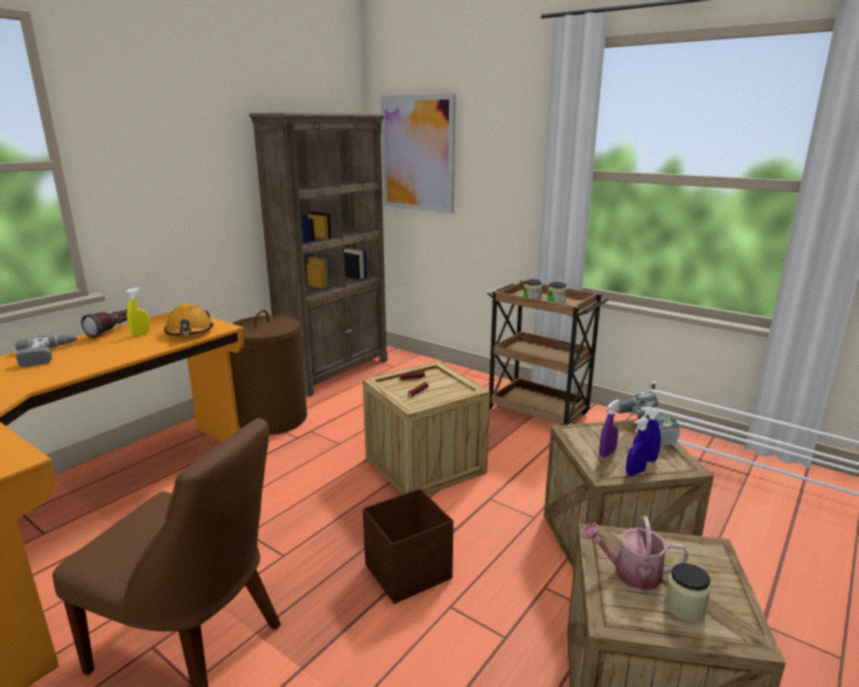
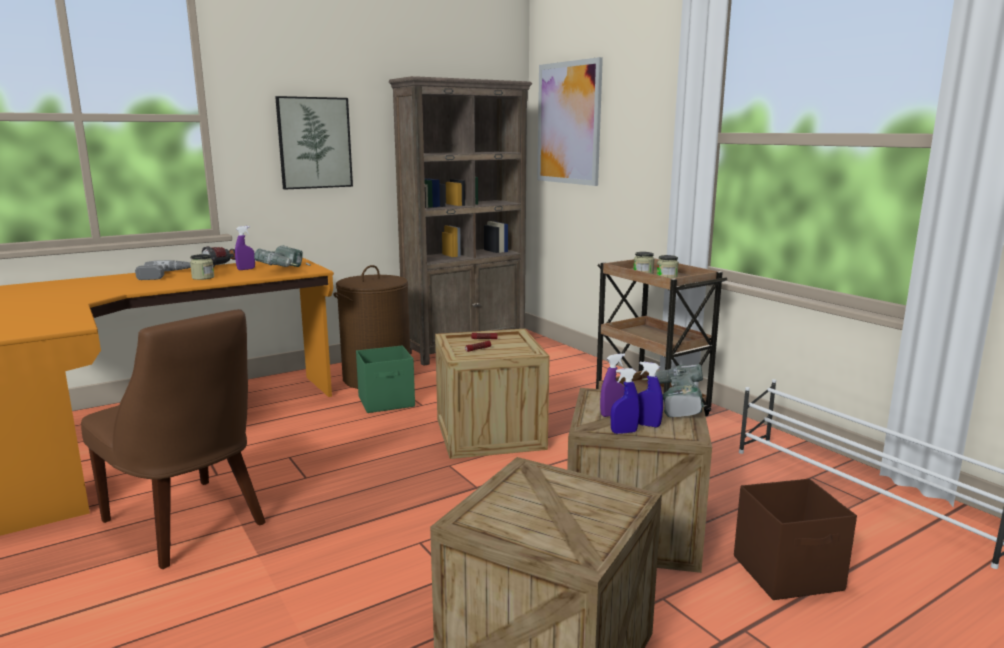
camera: 20 degrees right, 5 degrees down
(140, 334) = (246, 269): yellow spray bottle -> purple spray bottle
(179, 184) = (314, 143): none -> picture
(189, 331) = (285, 270): orange hard hat -> power drill
(303, 446) = (387, 402): none -> green storage box
(409, 572) = (404, 510): brown storage box -> brown storage box (789, 573)
(630, 573) = (522, 497): watering can -> none
(684, 607) = (545, 527): jar -> jar (203, 277)

